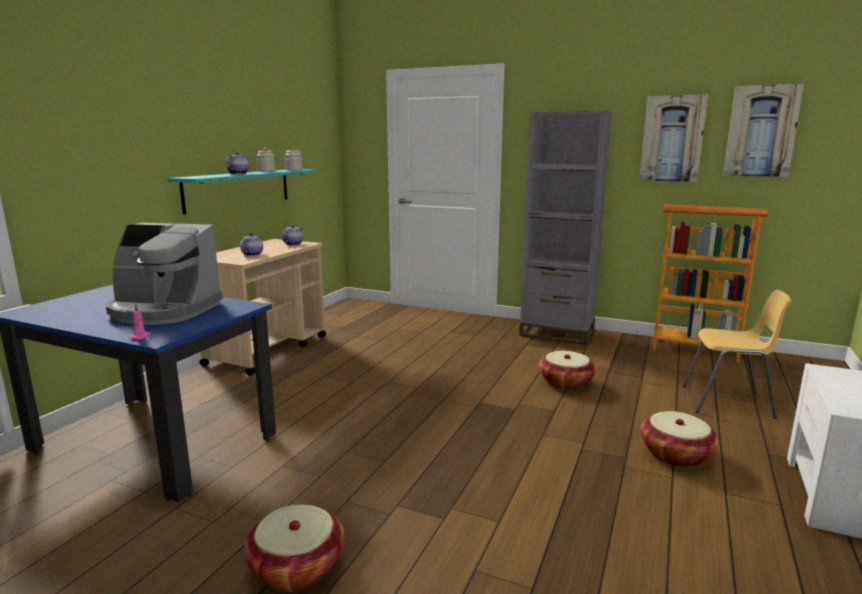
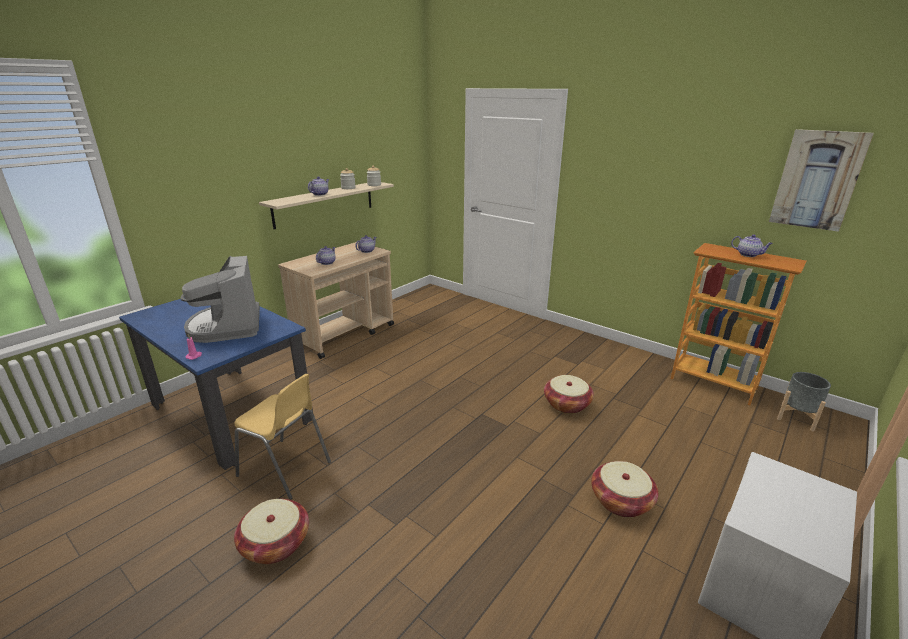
camera: 15 degrees right, 10 degrees up
(163, 311) = (227, 326): coffee machine -> coffee machine turned 45 degrees clockwise
(239, 189) = (324, 204): turquoise shelf -> beige shelf
(557, 333) = (590, 346): grey bookcase -> none
(672, 139) = (722, 178): picture -> none
(712, 208) = (748, 255): none -> teapot
(728, 402) = (708, 451): yellow chair -> yellow chair (285, 469)
(785, 366) = (797, 417): none -> grey planter

